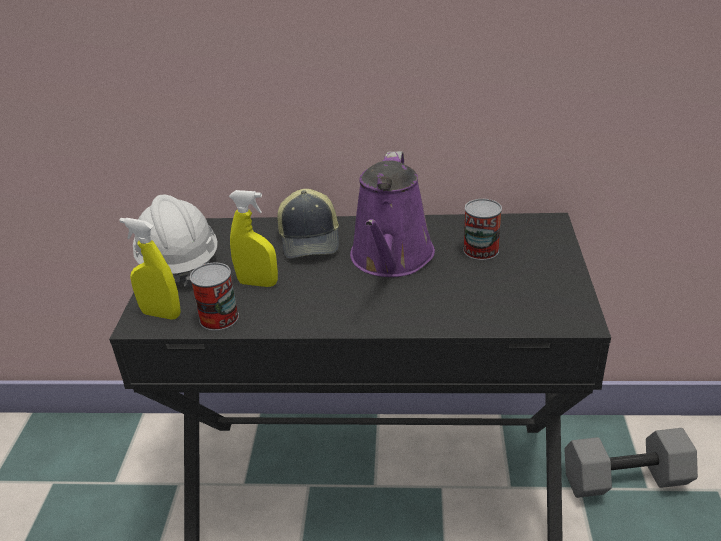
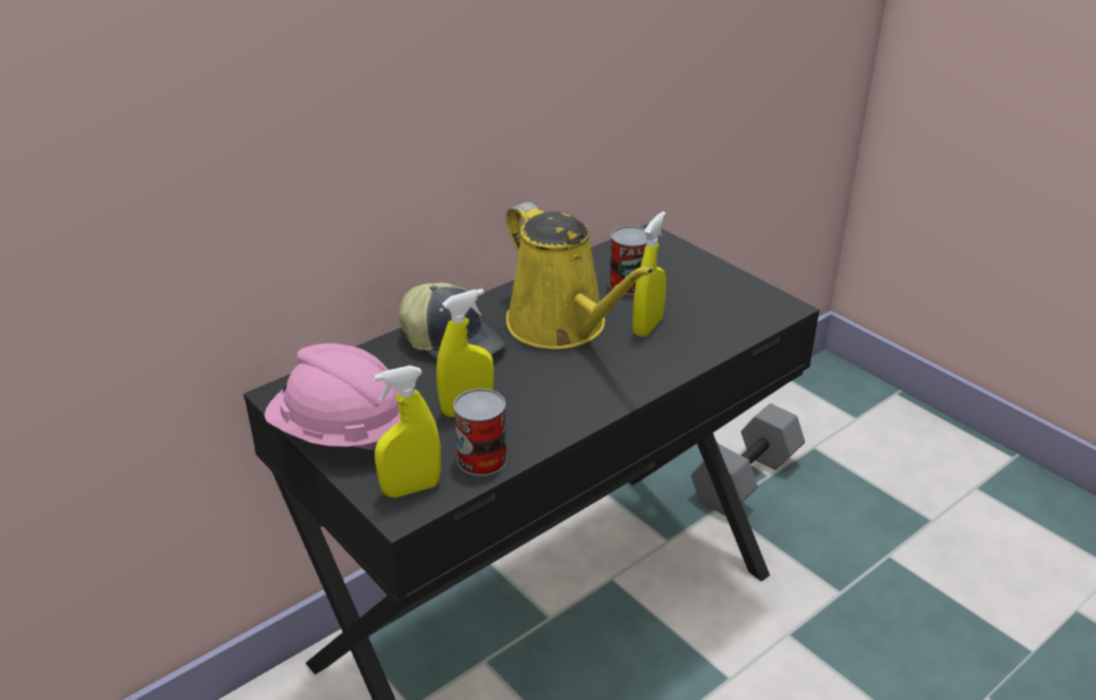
camera: 45 degrees left, 0 degrees up
(178, 263) = (341, 433): white hard hat -> pink hard hat
(391, 259) = (562, 326): purple watering can -> yellow watering can
(448, 286) = (647, 327): none -> yellow spray bottle

